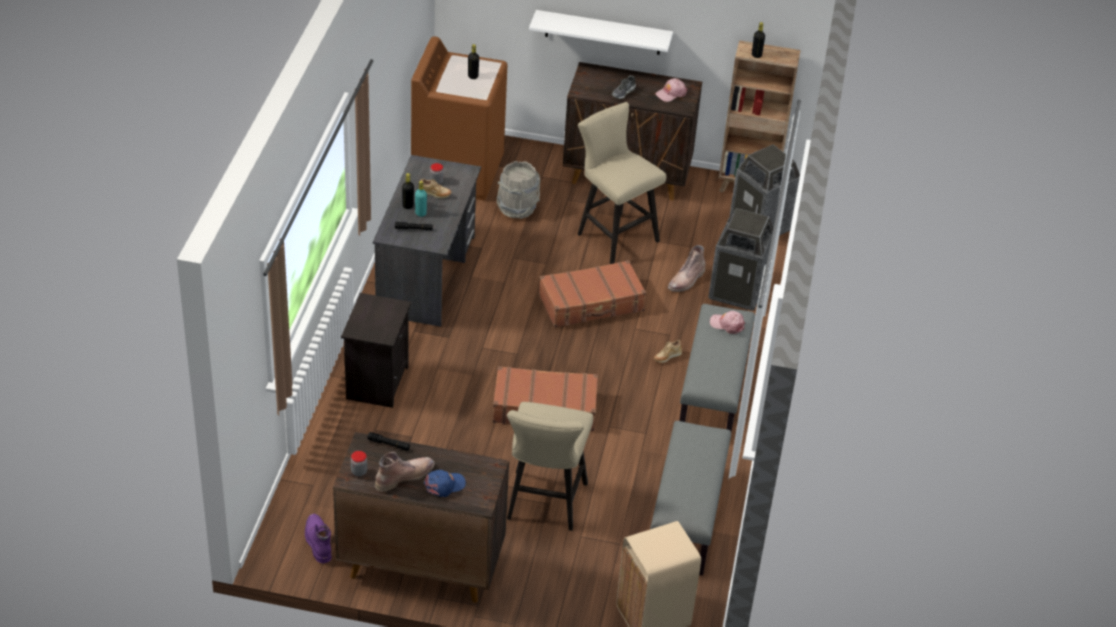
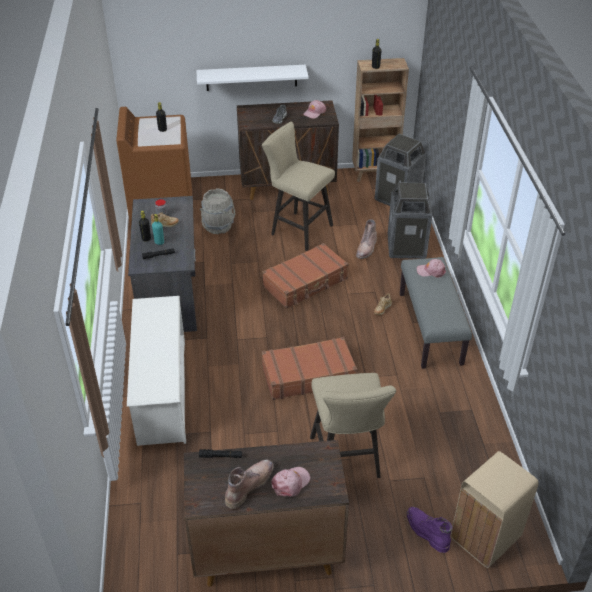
camera: 15 degrees left, 0 degrees up
(317, 541) = (164, 557): purple boot -> purple boot (426, 531)
(359, 472) = (204, 493): jar -> none
(376, 382) = (162, 391): black nightstand -> white shoe rack
(444, 485) = (291, 483): blue cap -> pink cap
(687, 518) = (465, 438): grey bench -> none

